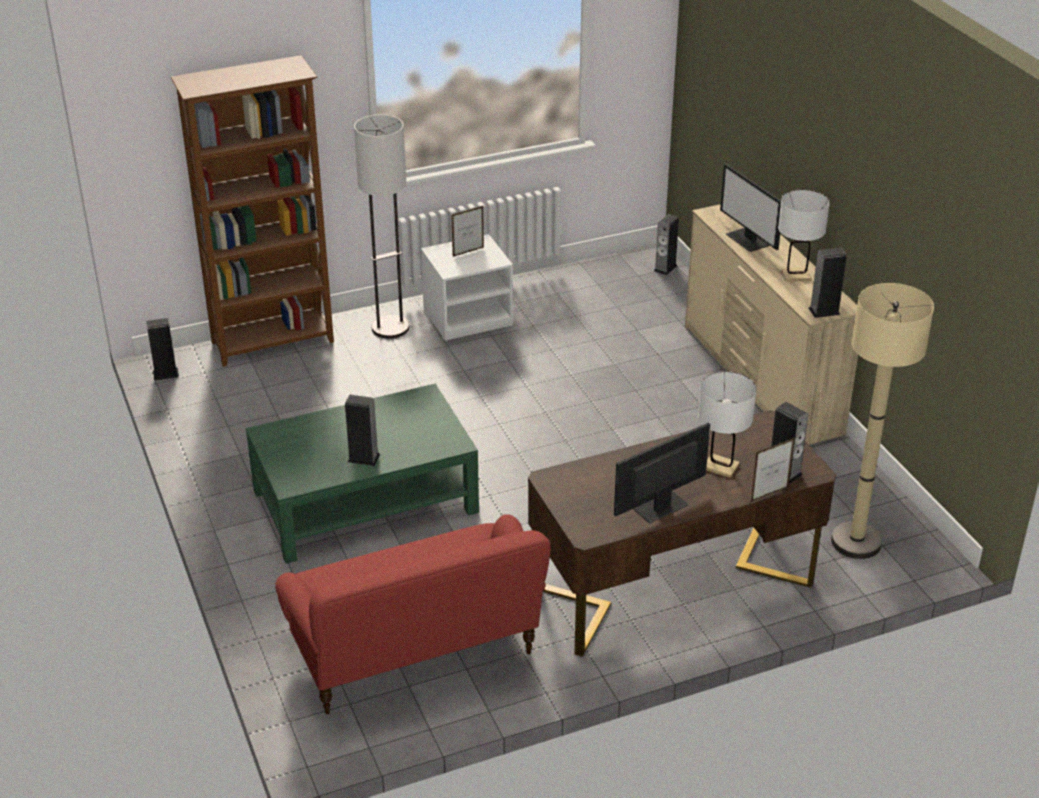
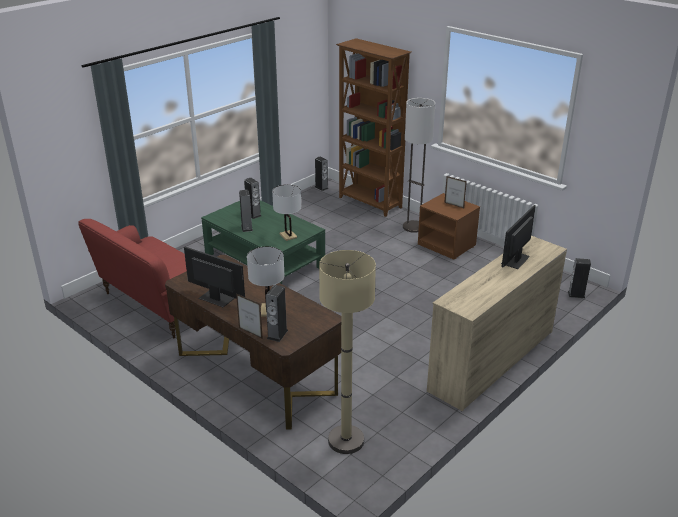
camera: 65 degrees right, 5 degrees down
(468, 317) = (447, 245): white nightstand -> brown nightstand
(796, 275) = (490, 286): white table lamp -> white table lamp (288, 236)
(824, 311) = (455, 304): speaker -> speaker (253, 214)

